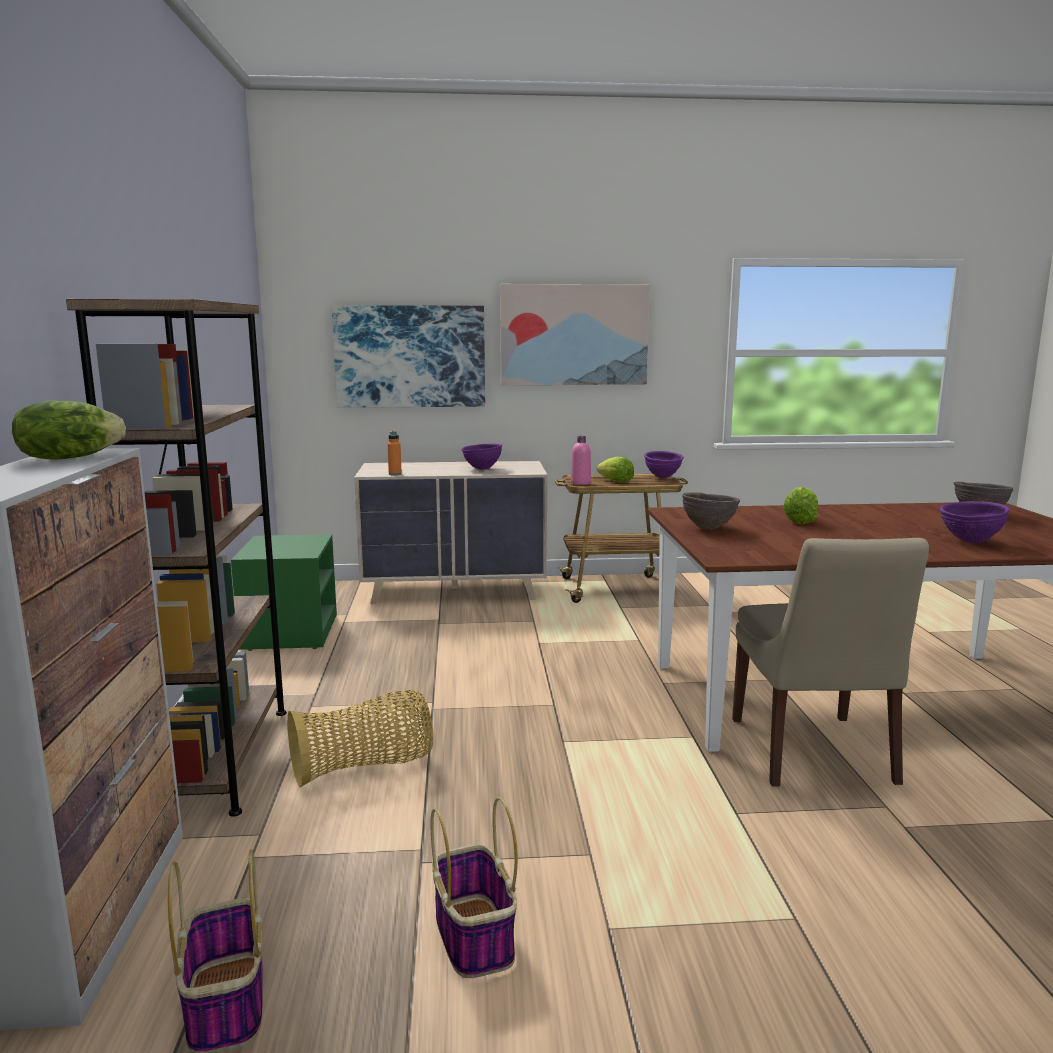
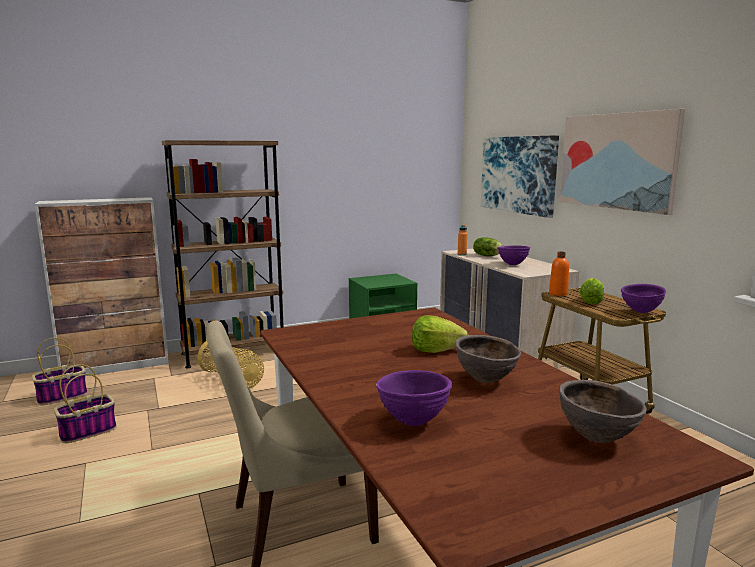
camera: 70 degrees right, 0 degrees up
(69, 458) = (123, 199): lettuce -> lettuce (487, 256)
(580, 483) = (558, 293): pink bottle -> orange bottle
(708, 528) = (374, 325): brown bowl -> brown bowl (486, 380)

